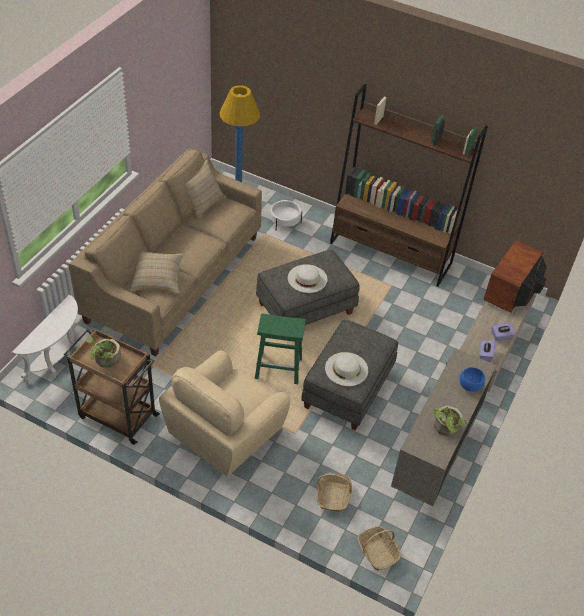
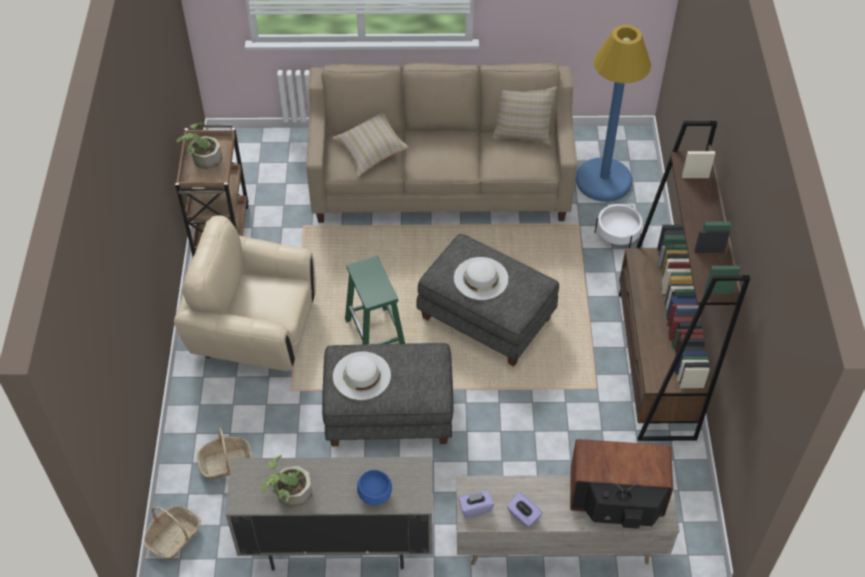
camera: 65 degrees right, 5 degrees up
(57, 359) = (261, 152): white side table -> none

